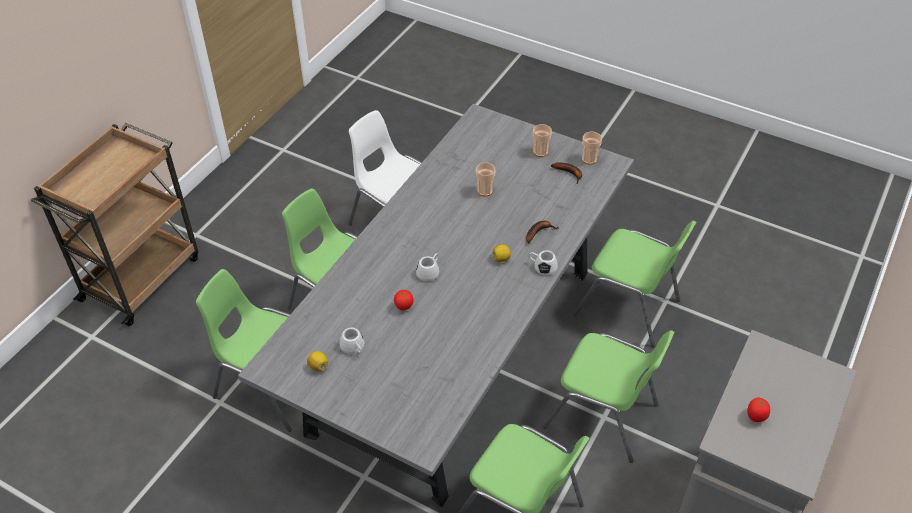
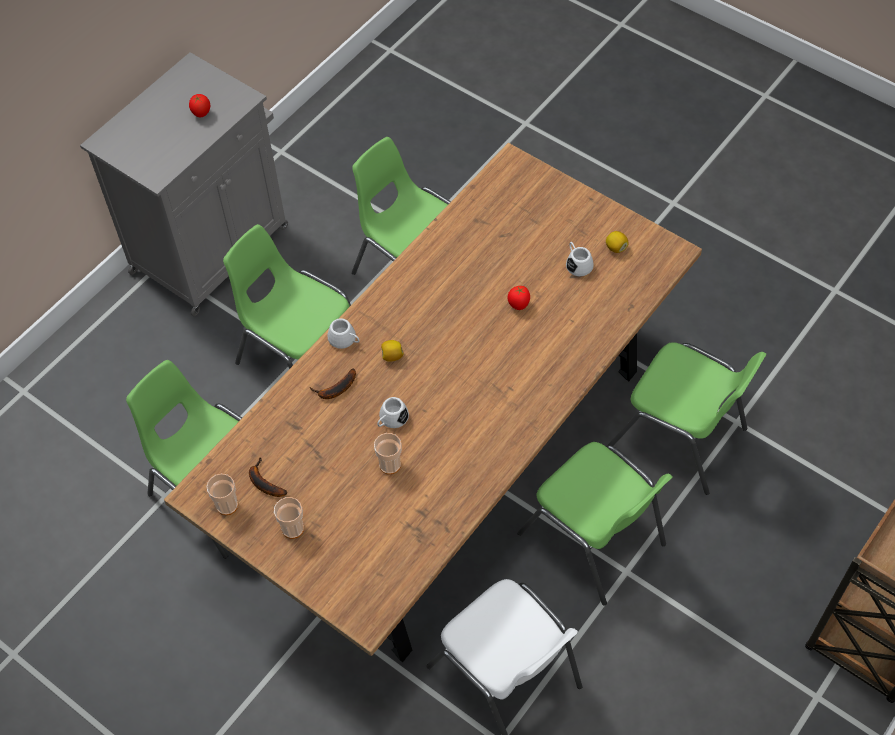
camera: 170 degrees left, 10 degrees up
(429, 271) = (483, 348): white mug -> white mug (391, 419)
(456, 349) = (450, 458): grey dining table -> brown dining table

